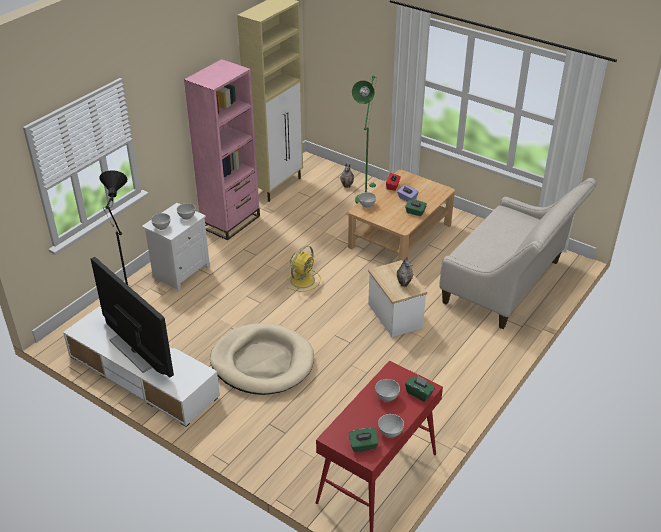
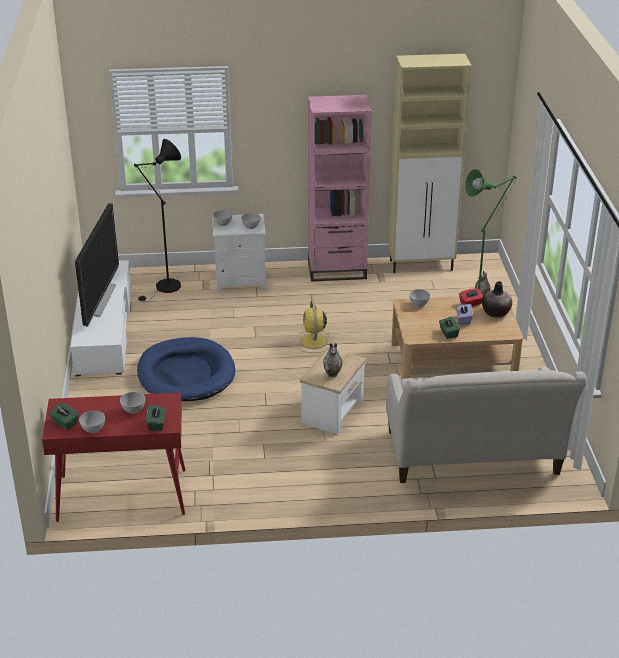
camera: 50 degrees right, 5 degrees down
(262, 362) = (186, 374): beige dog bed -> blue dog bed
(303, 280) = (313, 342): yellow fan -> yellow fan turned 90 degrees clockwise
(415, 183) = (496, 313): none -> vase

